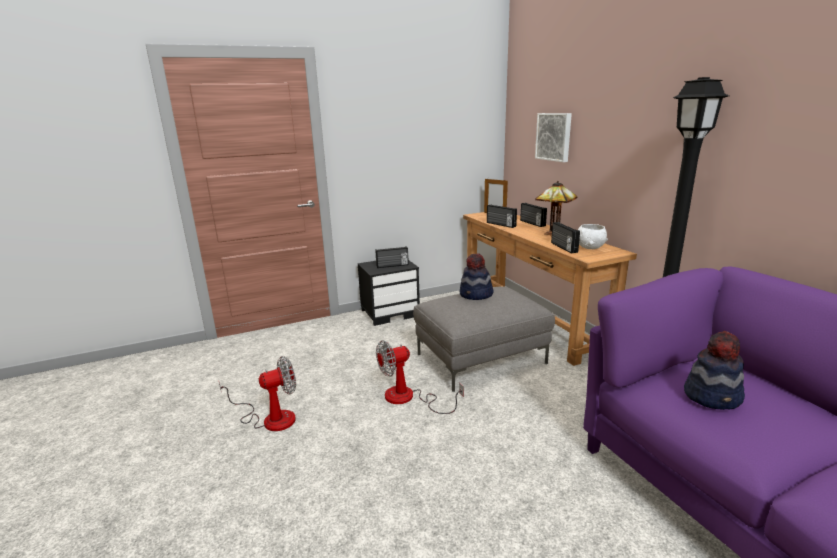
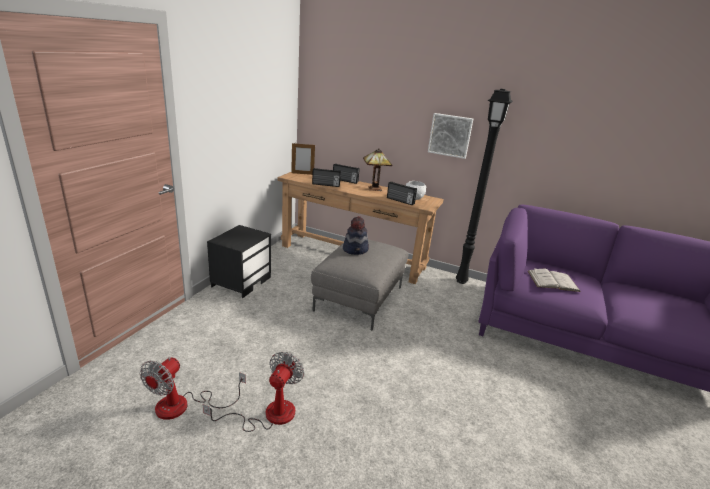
camera: 45 degrees left, 5 degrees up
(392, 265) = (246, 237): radio -> none
(408, 398) = (351, 348): fan -> fan (184, 406)
(554, 136) = (360, 110): picture -> picture (450, 135)
(713, 396) = (553, 281): hat -> white book

